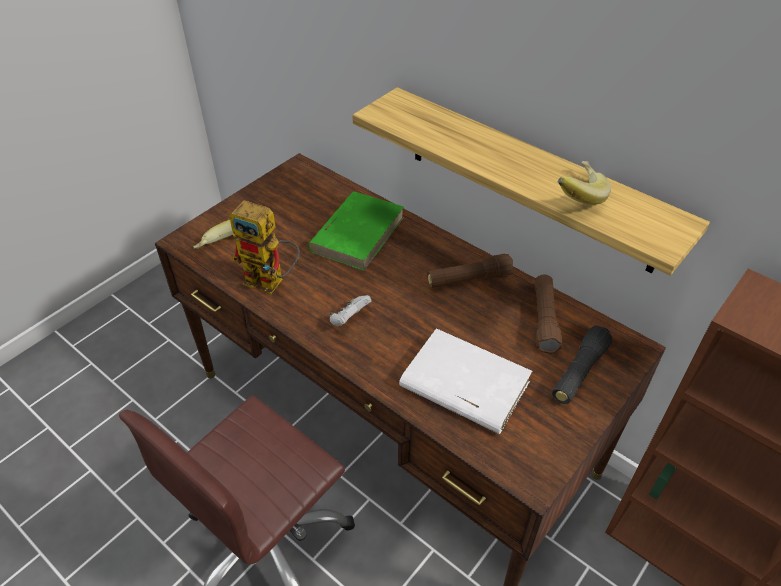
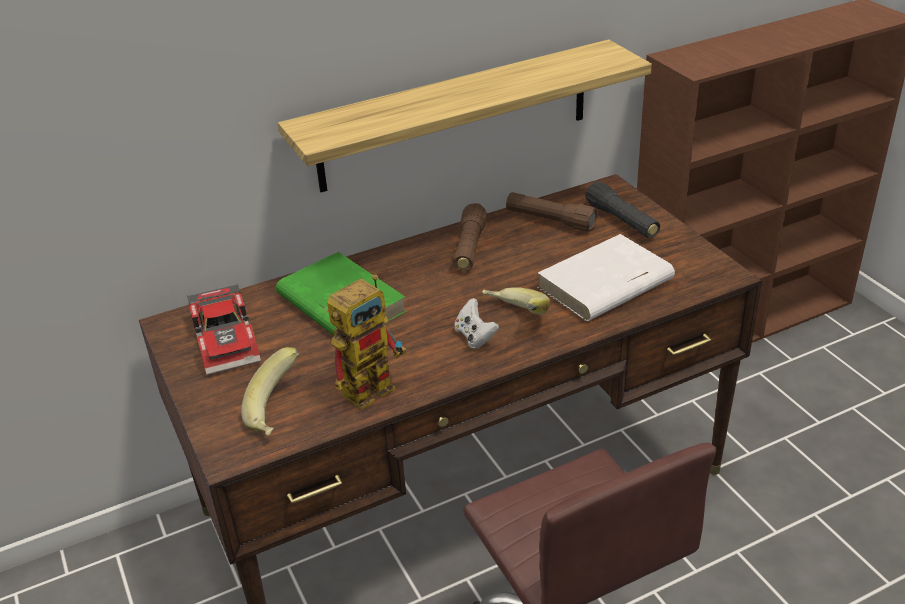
camera: 65 degrees left, 10 degrees down
(294, 197) = (229, 339): none -> toy car
(576, 196) = (541, 77): banana -> banana (514, 317)

